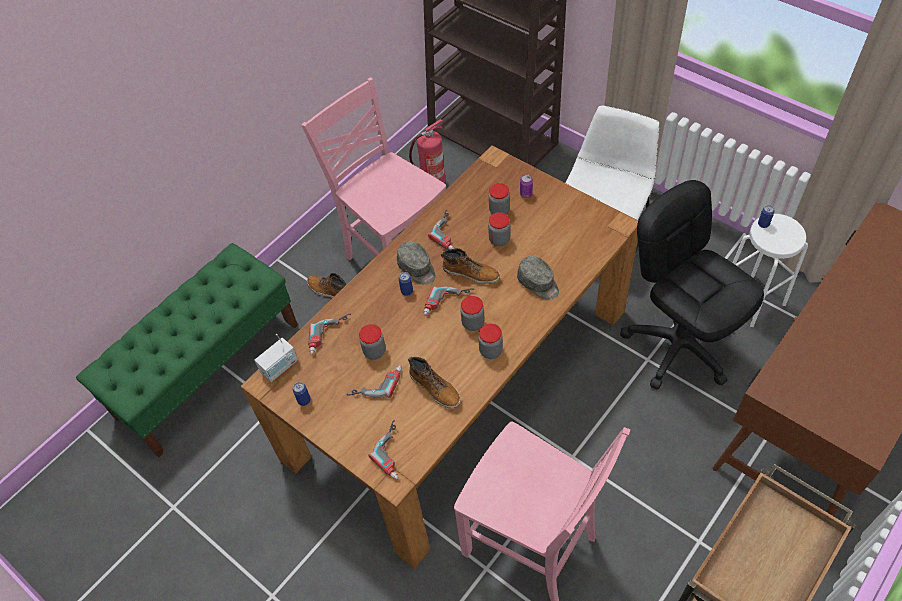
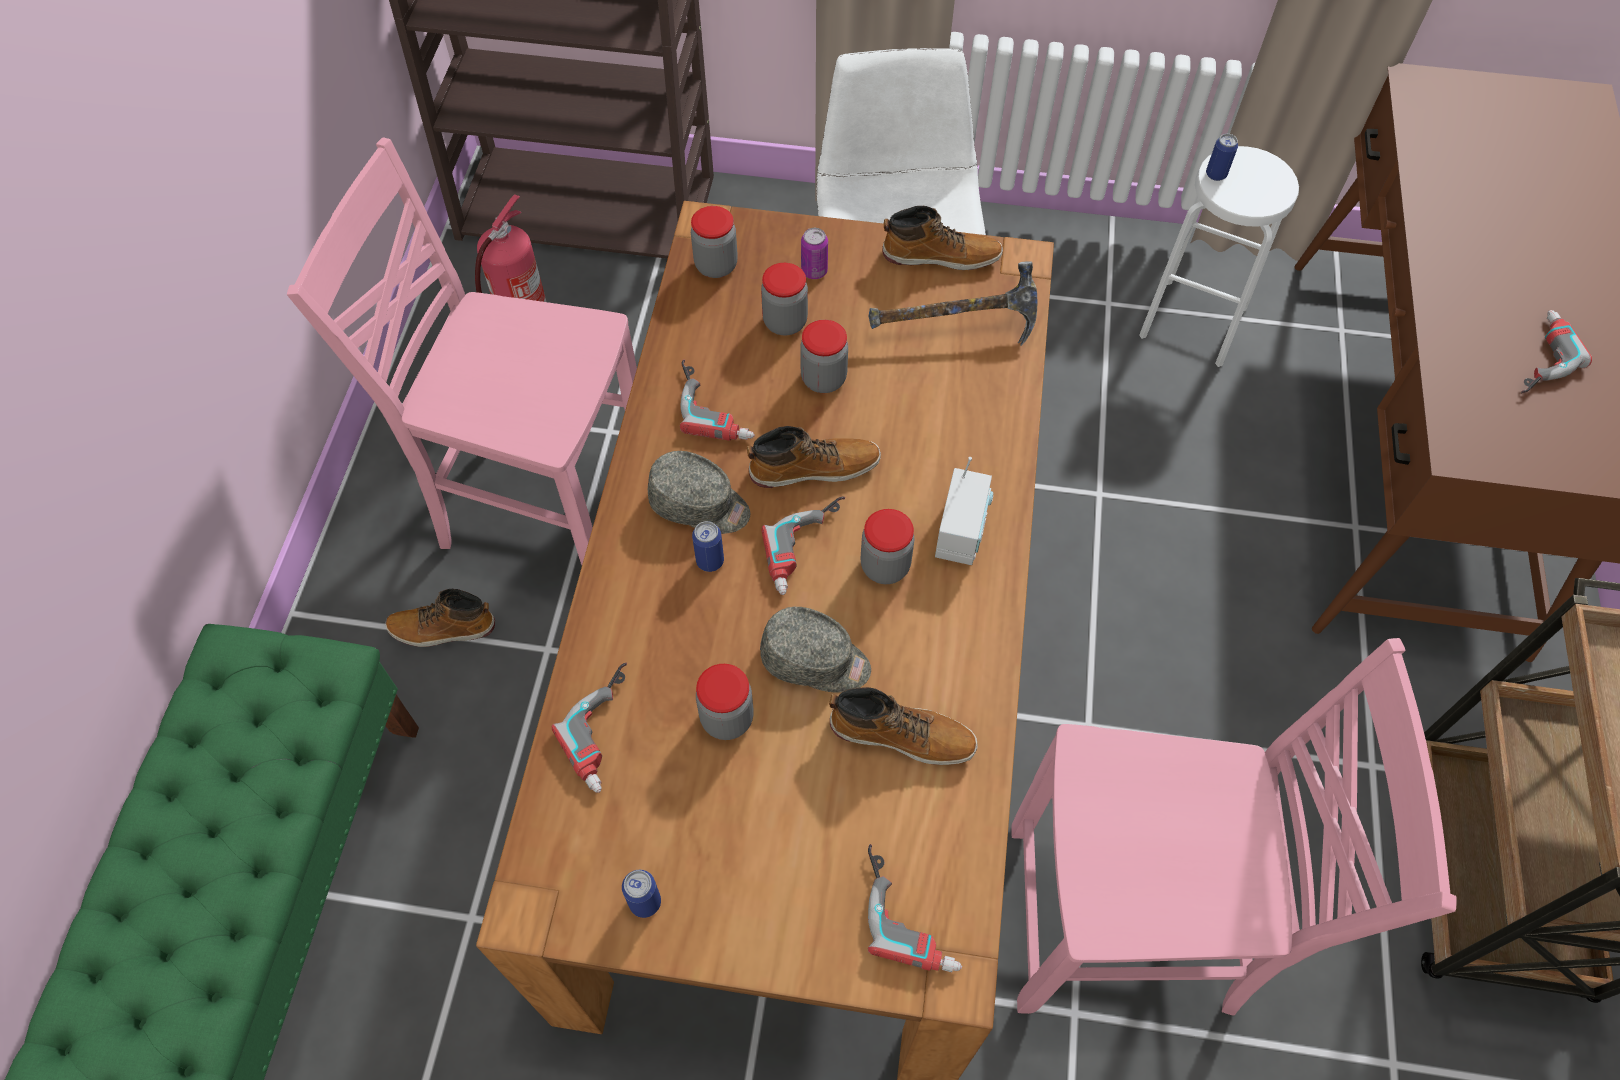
camera: 35 degrees left, 5 degrees up
(280, 367) = (541, 855): radio -> radio (961, 531)
(376, 382) = (773, 783): power drill -> power drill (1535, 355)
(491, 351) = (956, 606): jar -> jar (716, 265)
(538, 283) = (954, 433): grey cap -> grey cap (816, 661)
(568, 242) = (955, 331): none -> hammer
(585, 208) = (941, 255): none -> boot
(679, 345) = (1132, 446): black office chair -> none

